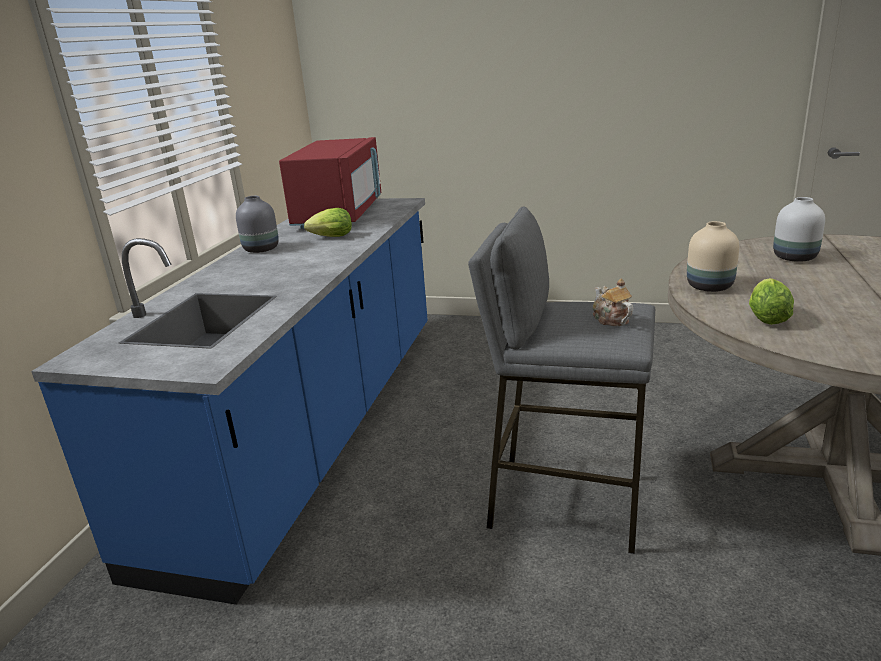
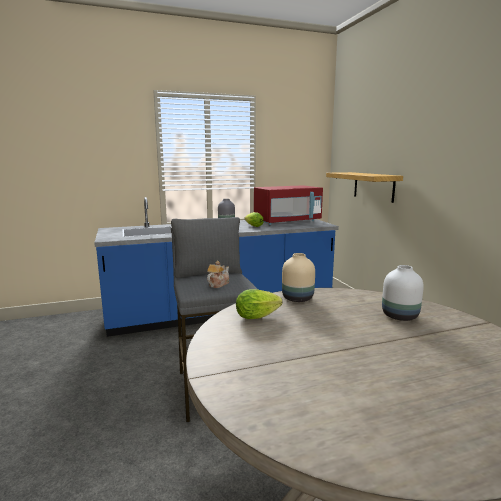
camera: 55 degrees right, 10 degrees down
(440, 121) = (373, 186): none -> shelf

